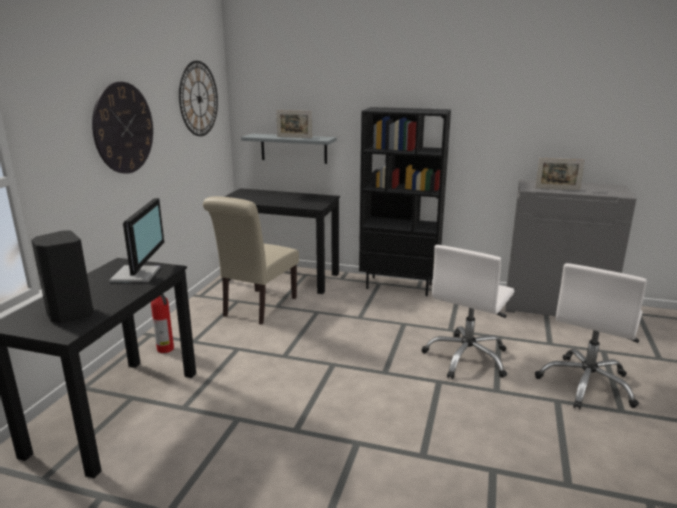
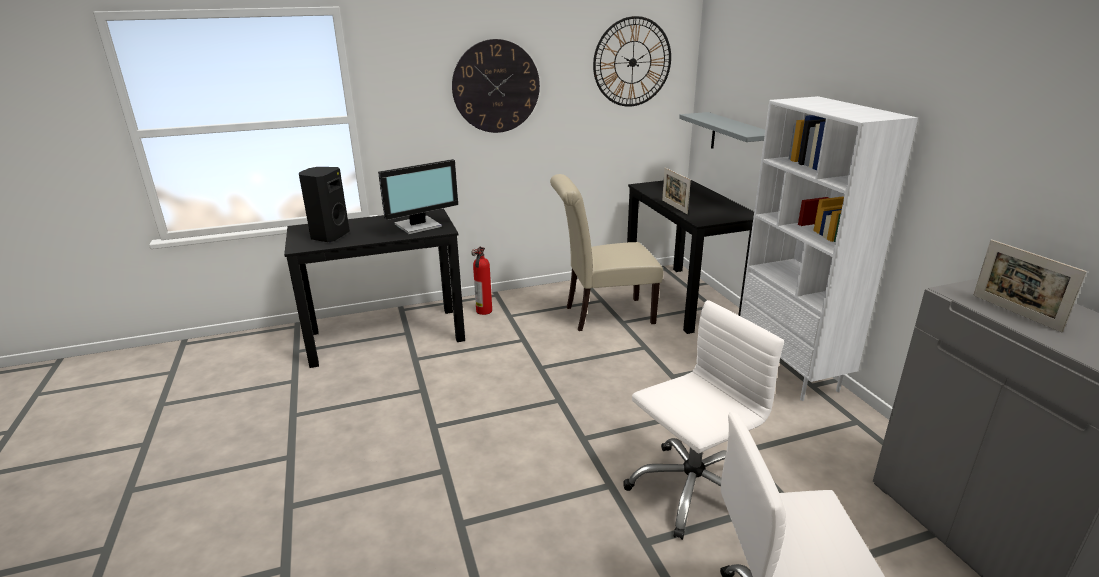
camera: 55 degrees right, 5 degrees up
(294, 137) = (728, 125): picture frame -> picture frame (674, 207)
(399, 286) = (791, 371): black bookcase -> white bookcase
(467, 358) = (691, 490): white office chair -> white office chair turned 150 degrees clockwise

